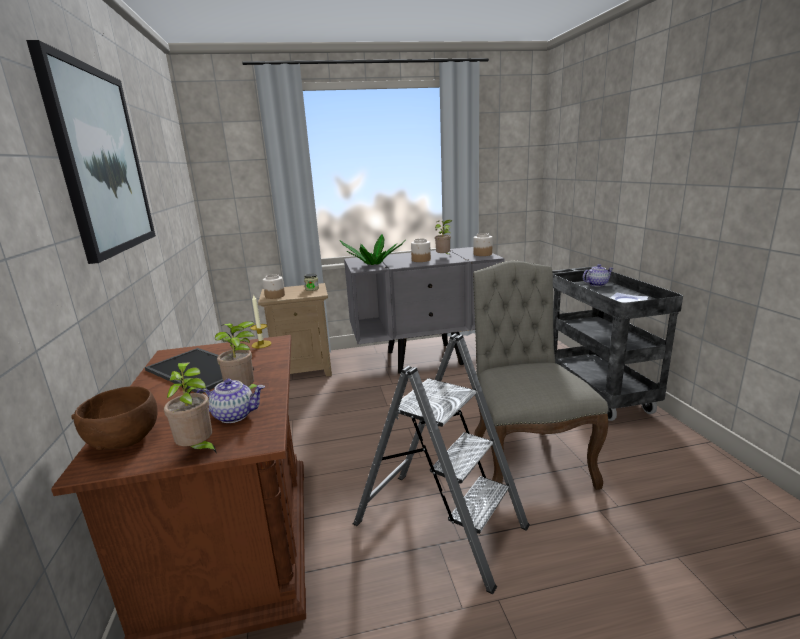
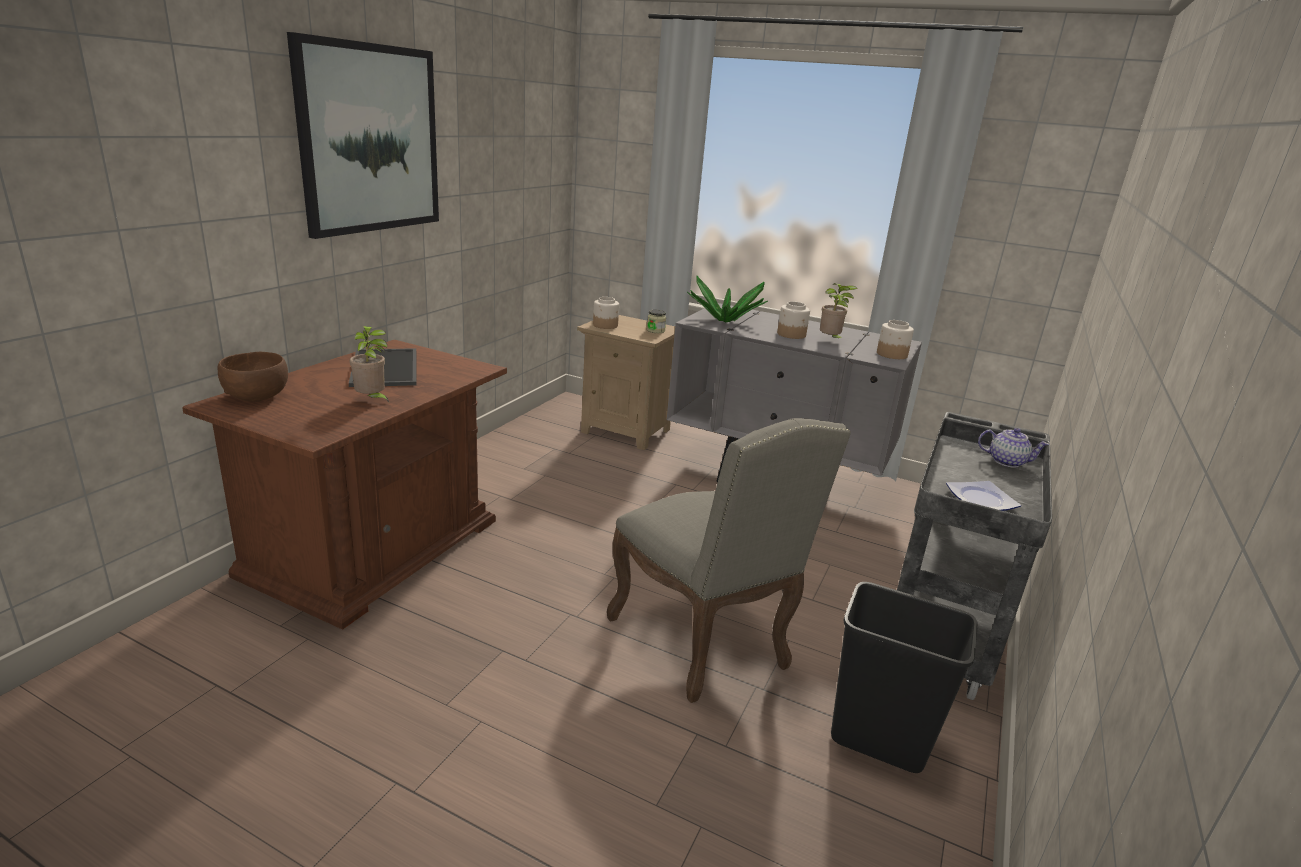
camera: 35 degrees right, 5 degrees up
(198, 450) = (275, 424): potted plant -> none
(234, 415) = (336, 413): teapot -> none
(261, 344) = (466, 366): candle -> none
(438, 523) = (528, 635): grey step ladder -> none
(526, 460) = (703, 643): grey chair -> grey chair turned 120 degrees clockwise
(657, 456) = (877, 741): none -> black trash can

